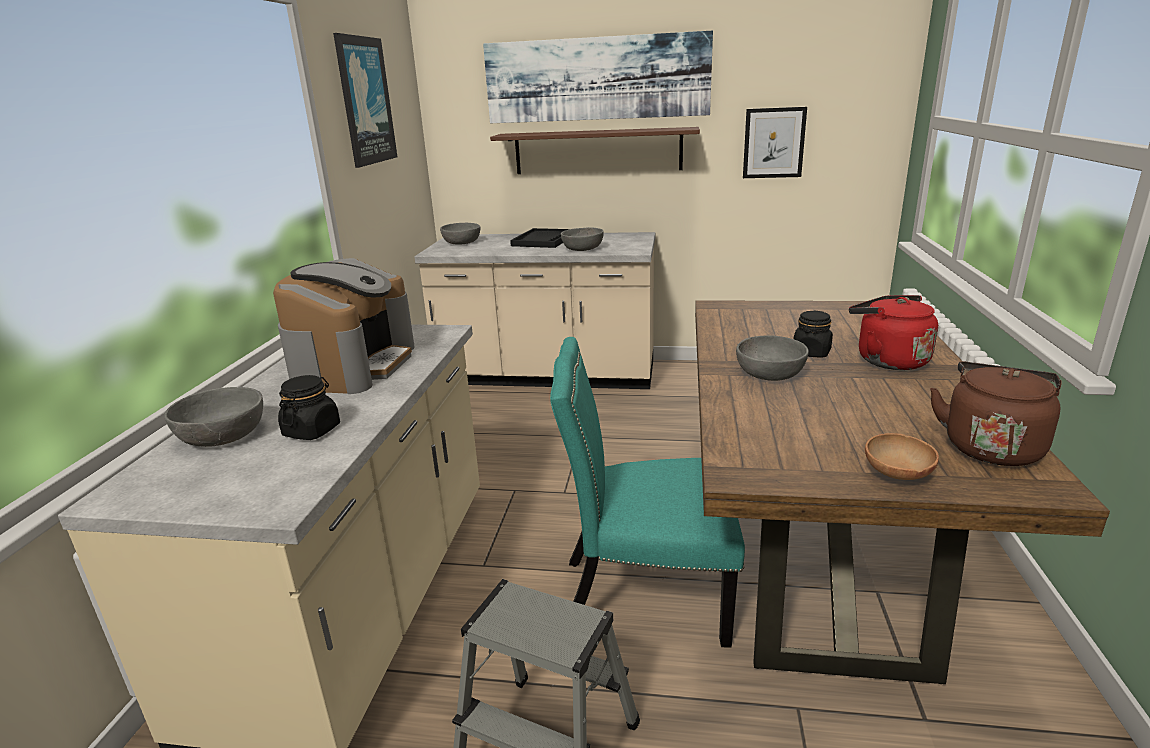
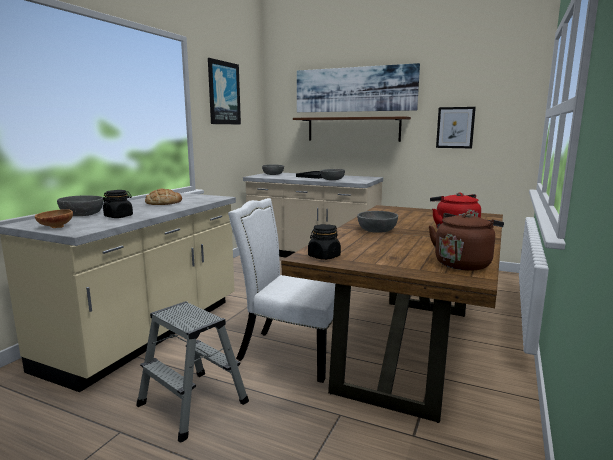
camera: 15 degrees right, 10 degrees down
(354, 365) = (163, 203): coffee machine -> bread
(647, 596) = (293, 354): turquoise chair -> white chair
(811, 352) = (412, 226): black jar -> black jar (324, 257)
(896, 475) = (390, 266): brown bowl -> brown bowl (55, 227)

